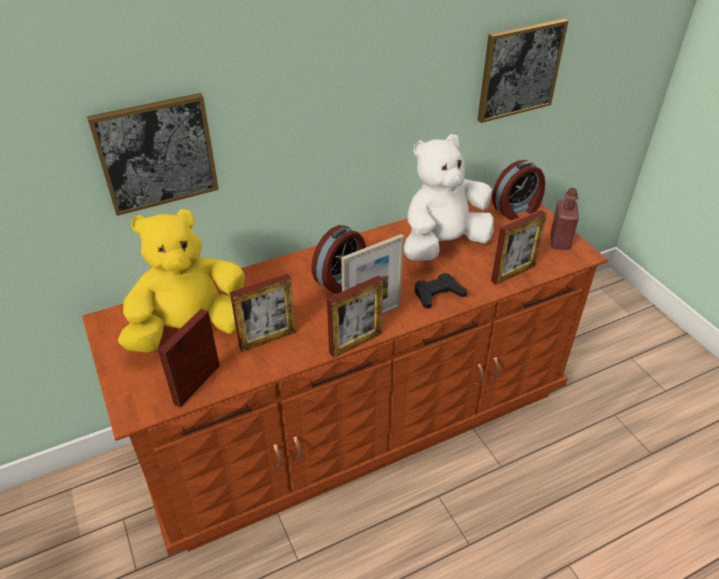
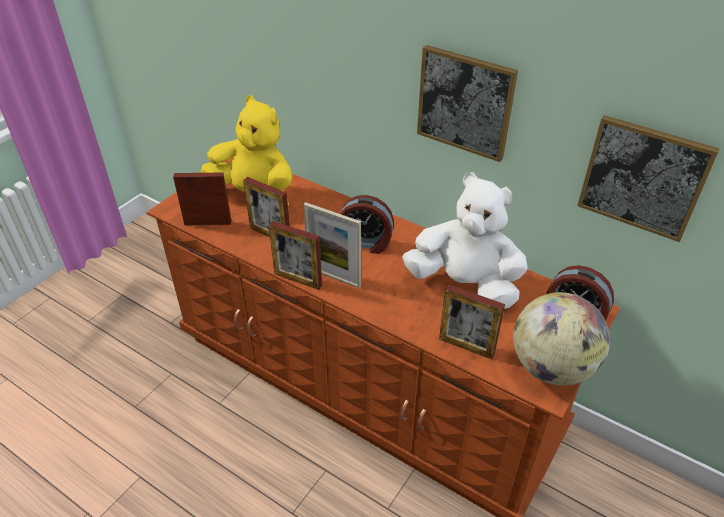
camera: 60 degrees right, 0 degrees up
(156, 153) = (295, 65): picture -> picture (465, 103)
(438, 294) = (393, 305): black game controller -> none
(559, 241) = (552, 367): red bottle -> globe

